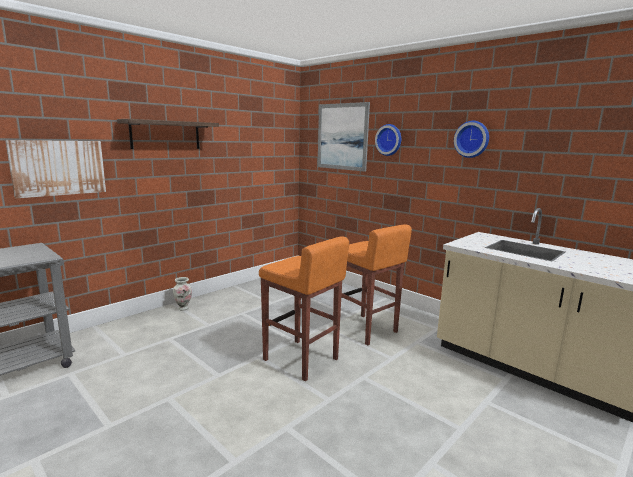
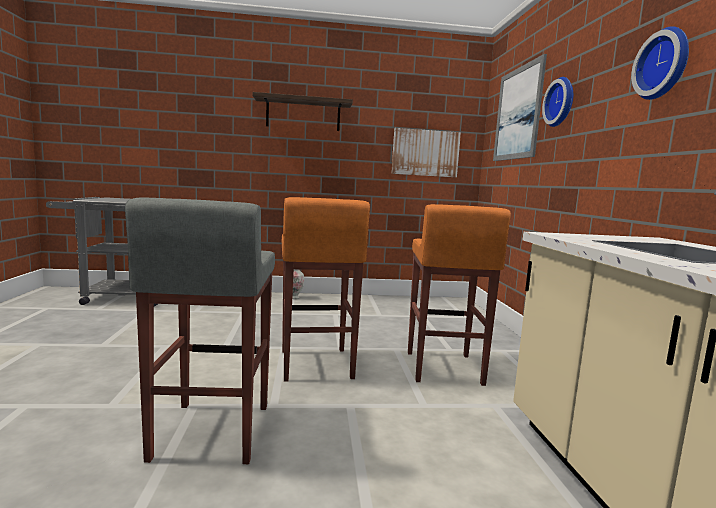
camera: 40 degrees right, 5 degrees down
(59, 167) = (201, 138): picture -> picture (425, 153)
(329, 436) = (210, 432): none -> grey stool

